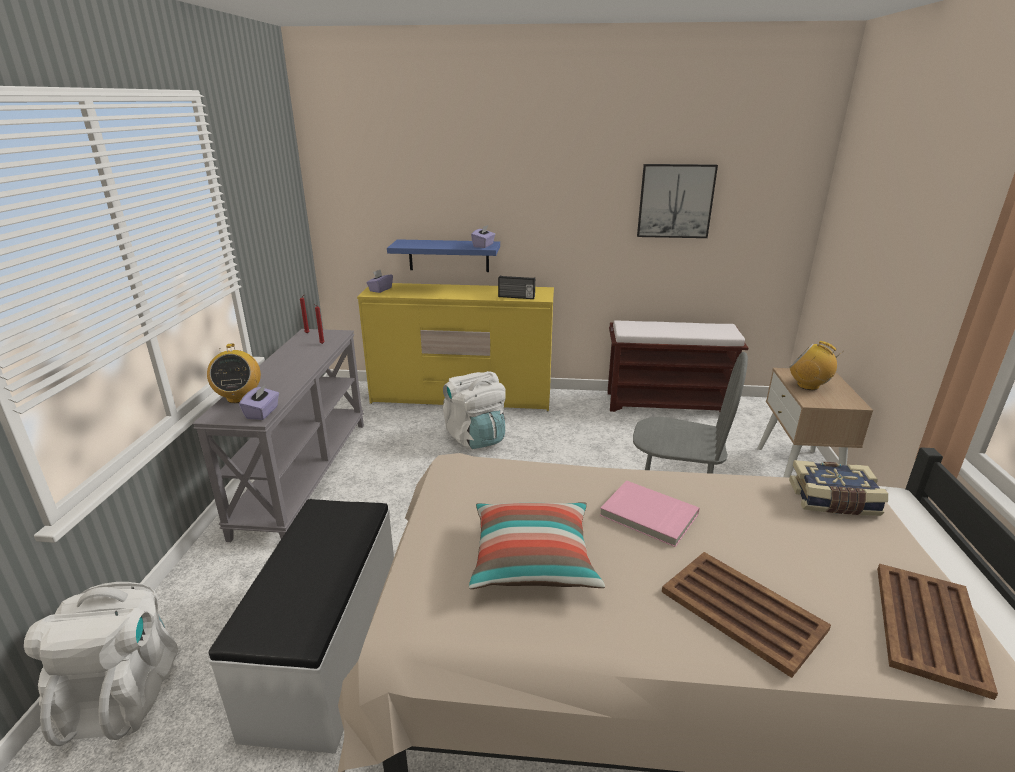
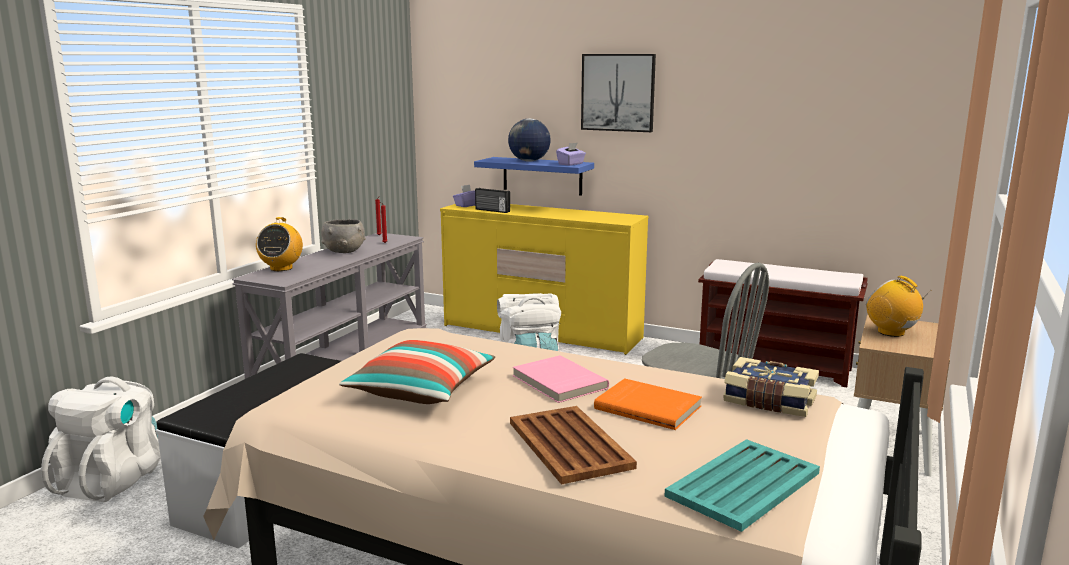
camera: 20 degrees right, 10 degrees down
(262, 413) = (290, 278): purple tissue box -> none
(289, 361) = (344, 251): none -> grey bowl
(439, 244) = (529, 161): none -> globe
(516, 297) = (596, 219): radio -> radio (492, 210)
(675, 201) = (786, 123): picture -> picture (618, 92)
(754, 533) = (648, 407): none -> orange book
(929, 625) = (745, 484): brown tray -> turquoise tray

